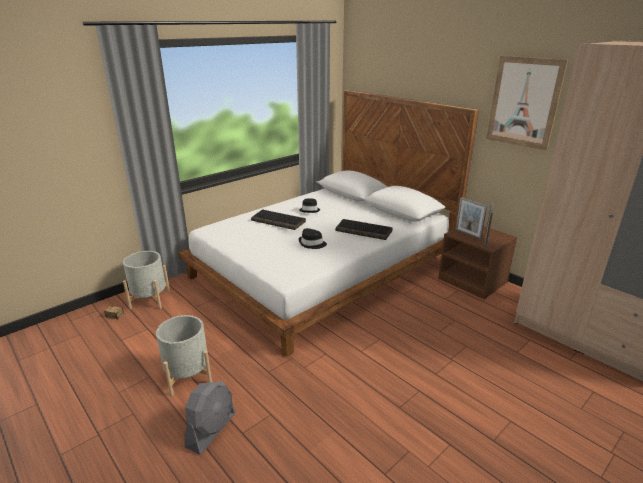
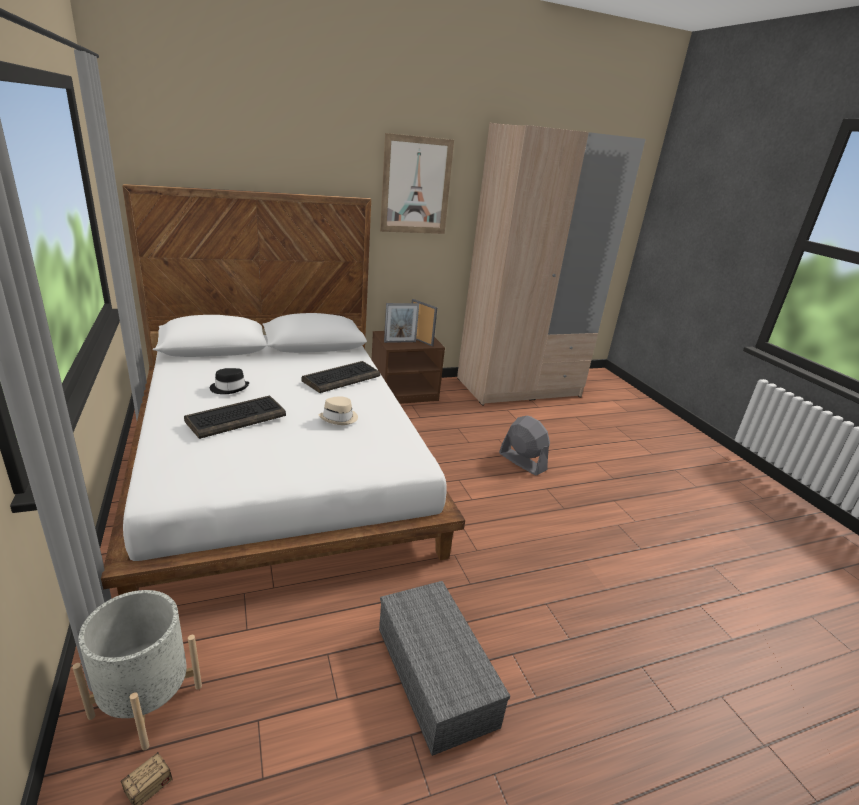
camera: 70 degrees left, 0 degrees up
(188, 376) = (437, 676): grey planter -> grey storage box
(211, 429) = (556, 669): grey fan -> grey fan (522, 461)
(312, 244) = (339, 418): black hat -> beige hat

